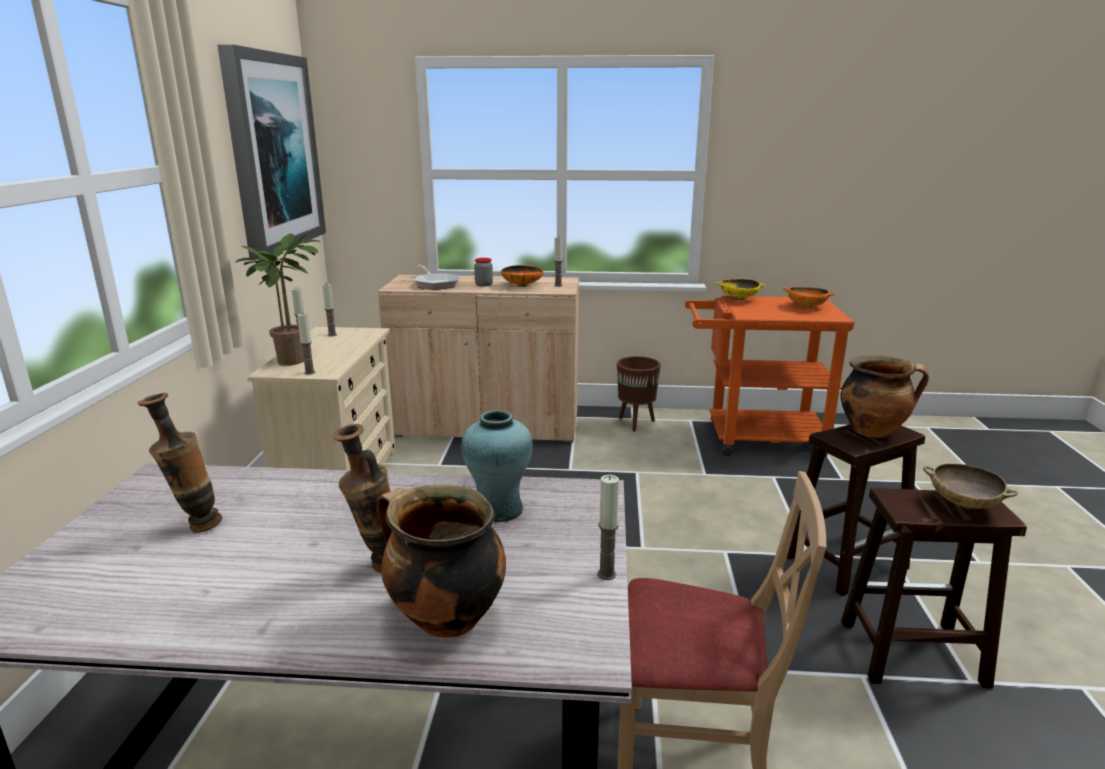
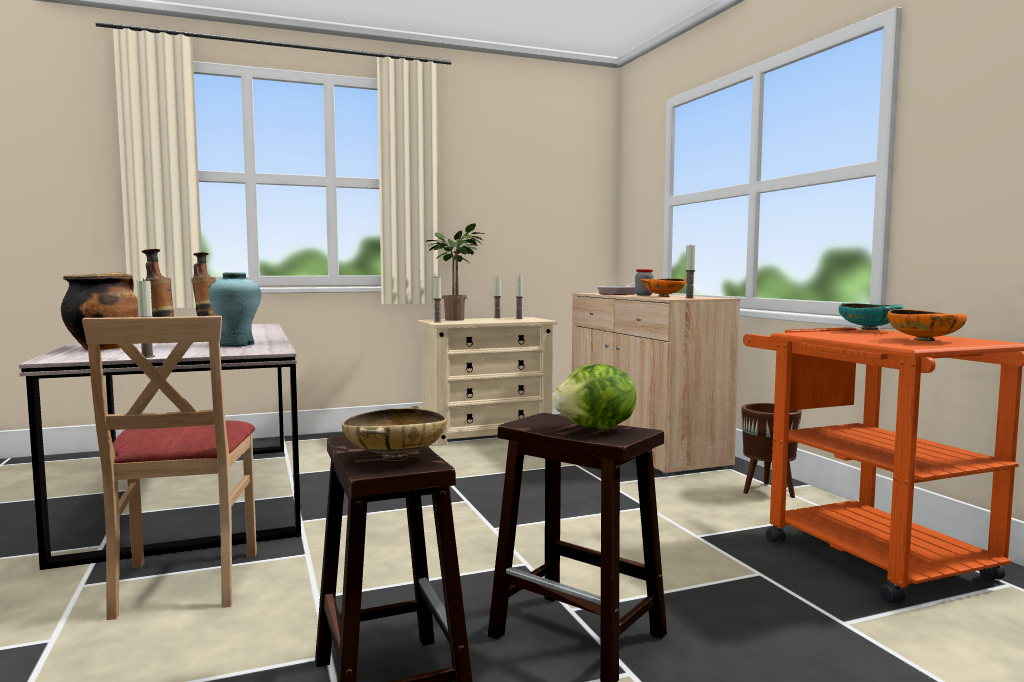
camera: 65 degrees right, 15 degrees down
(273, 152) = (545, 186): picture -> none
(739, 299) = (869, 329): yellow bowl -> turquoise bowl
(873, 431) = (596, 429): cooking pot -> lettuce

